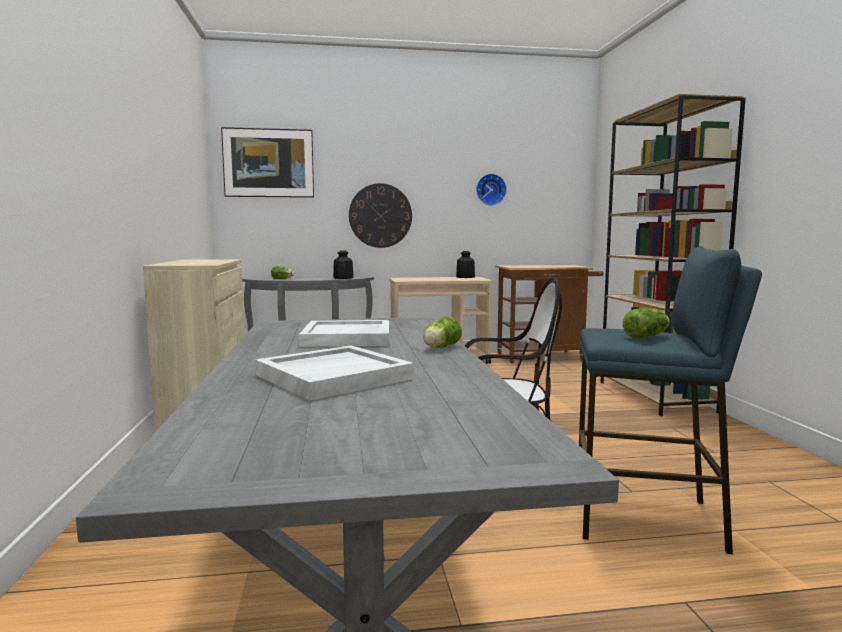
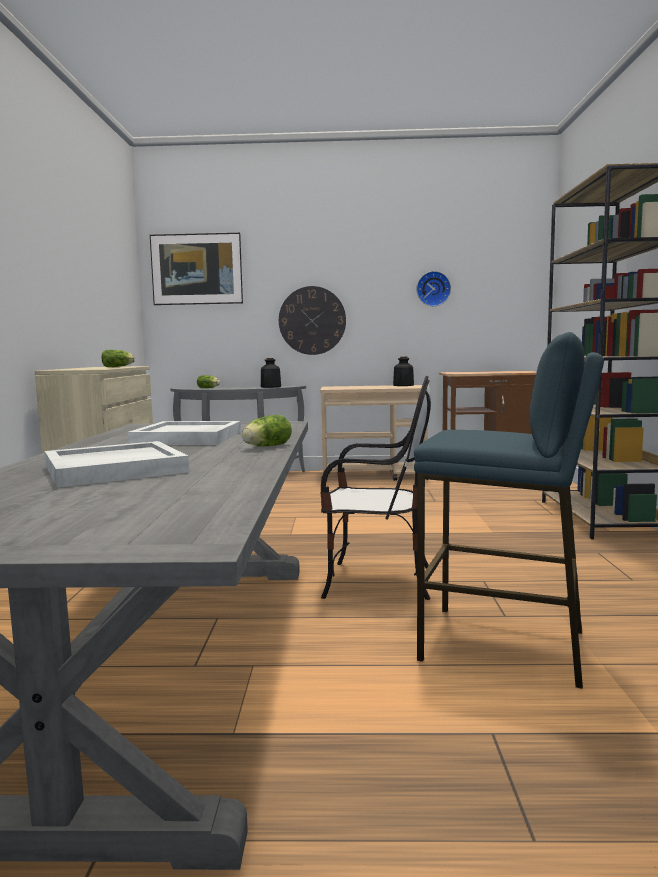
camera: 10 degrees right, 0 degrees up
(647, 336) = (492, 436): lettuce -> lettuce (118, 366)

